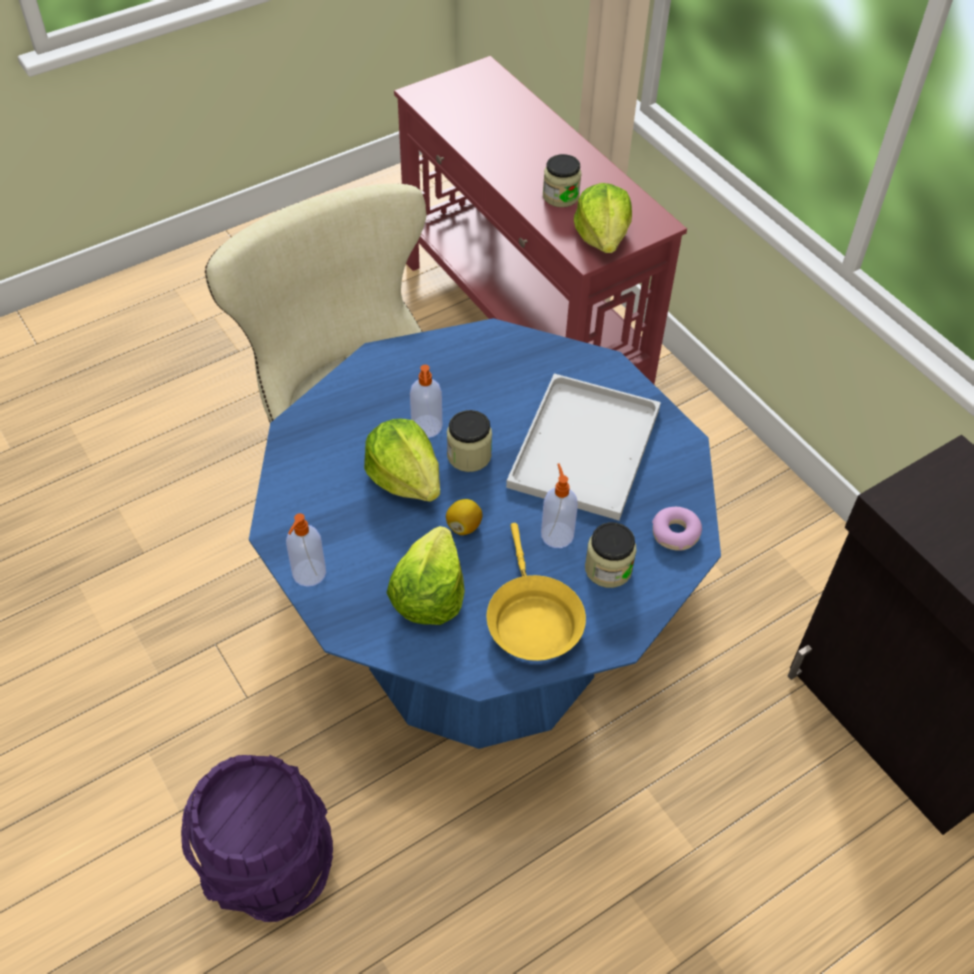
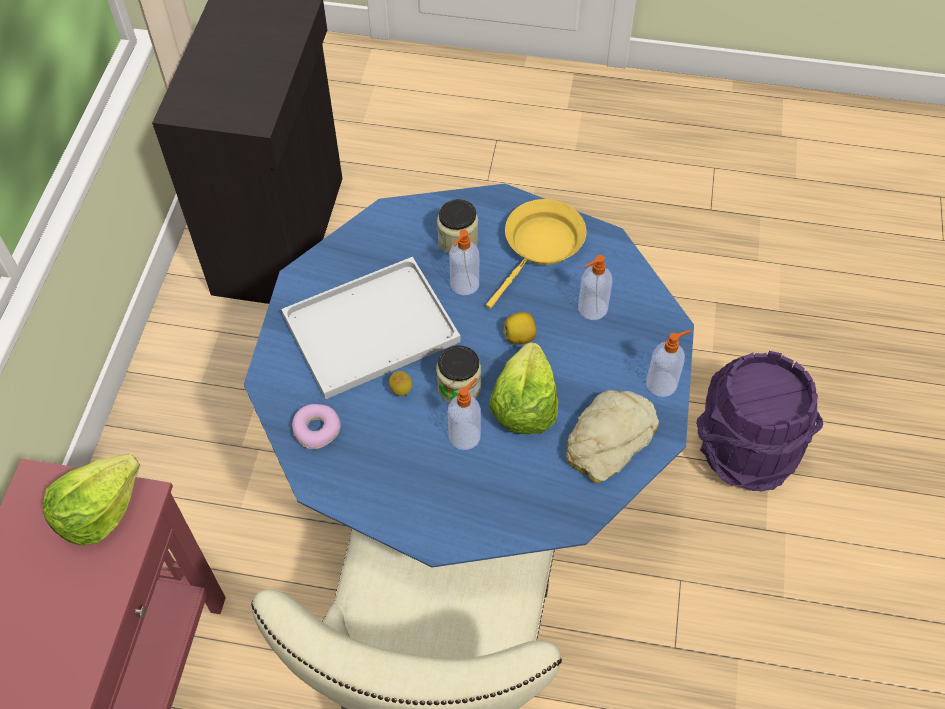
camera: 135 degrees left, 5 degrees up
(315, 499) = (608, 439): none -> bread
(428, 594) = (591, 309): lettuce -> soap dispenser
(506, 422) = (401, 392): none -> lemon
(560, 196) = (63, 596): jar -> none
(675, 534) = (389, 229): donut -> donut (317, 429)

